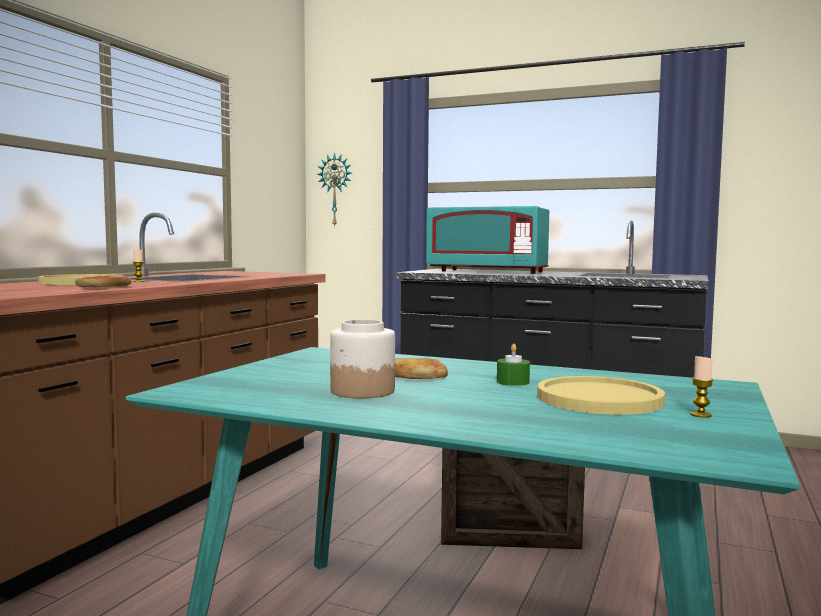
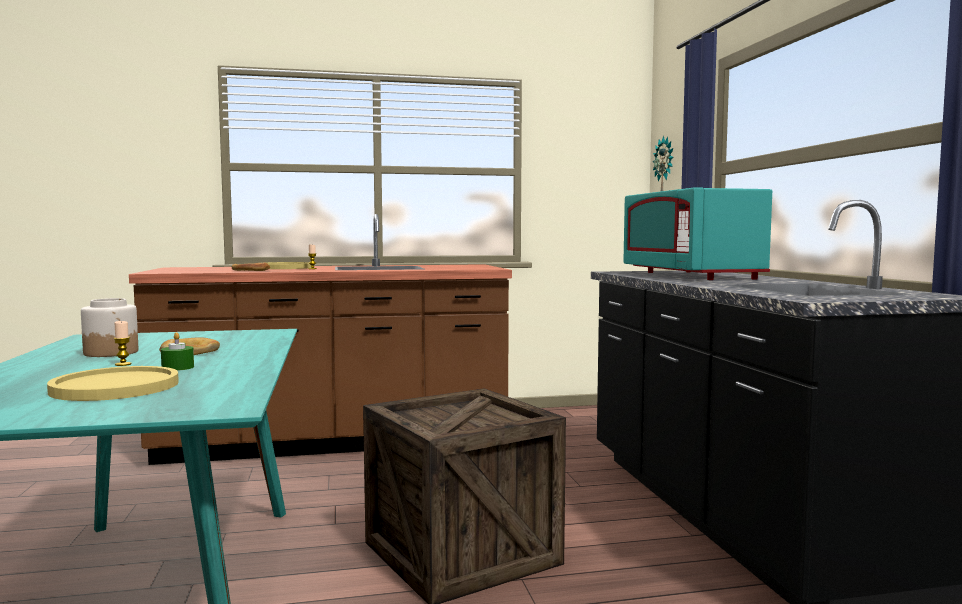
camera: 55 degrees right, 0 degrees up
(700, 415) = (53, 410): candle -> candle (123, 364)

